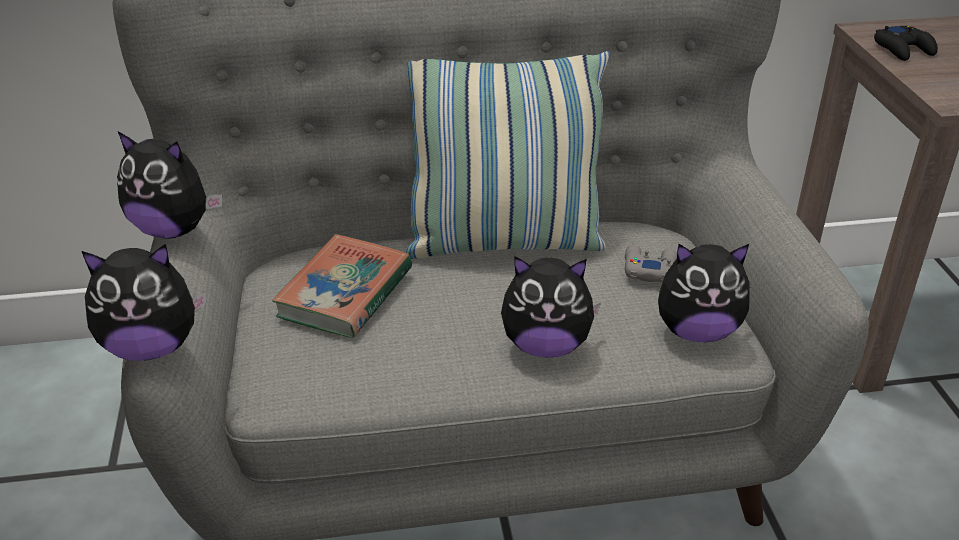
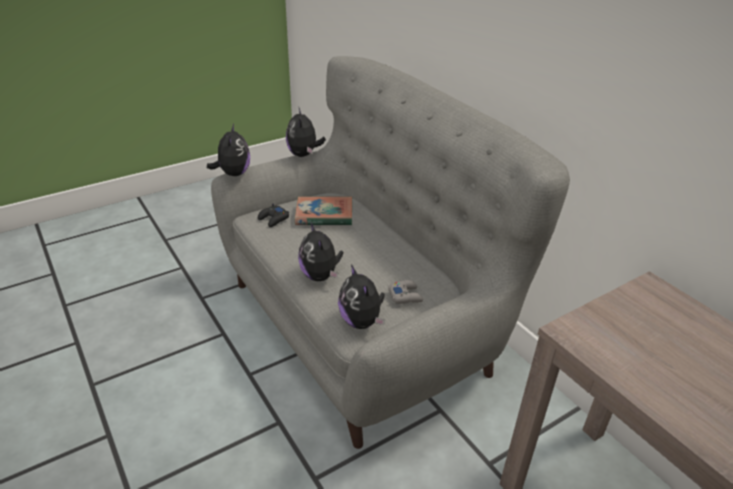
camera: 65 degrees right, 0 degrees up
(152, 347) = (233, 173): plush toy -> plush toy turned 150 degrees counterclockwise
(503, 242) = (397, 247): pillow -> none
(903, 49) = (636, 305): black game controller -> black game controller (273, 219)

